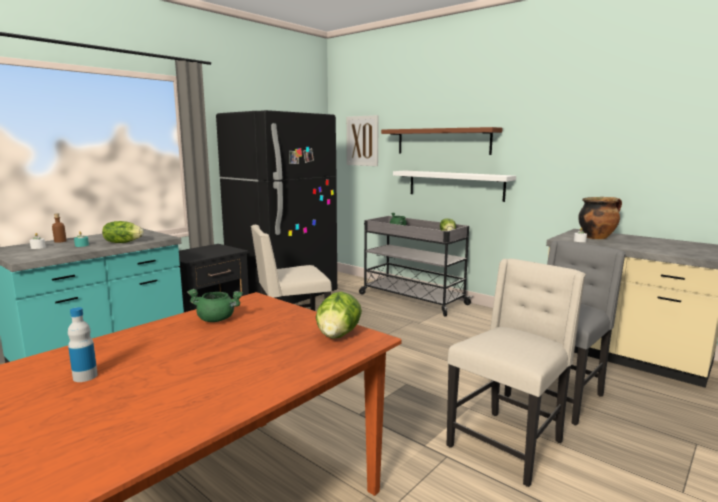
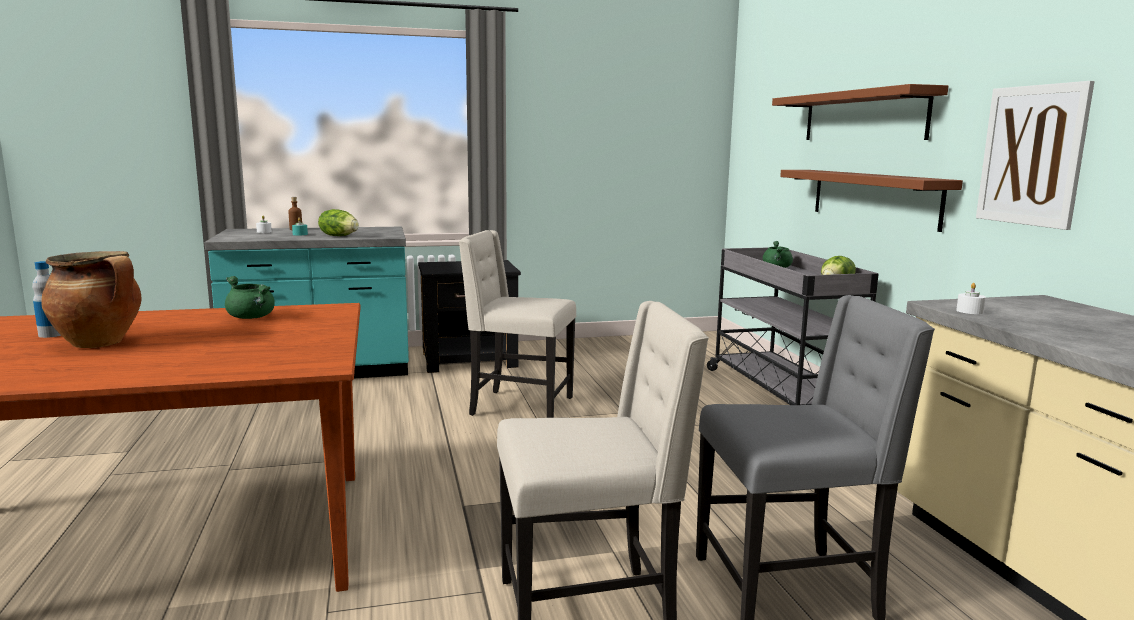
camera: 35 degrees right, 0 degrees up
(283, 296) = (598, 352): black fridge -> none
(338, 335) = (303, 354): lettuce -> none
(362, 141) = (767, 120): picture -> picture (1031, 155)
(455, 185) = (873, 197): white shelf -> brown shelf
(597, 237) = (1035, 312): cooking pot -> cooking pot (101, 343)

